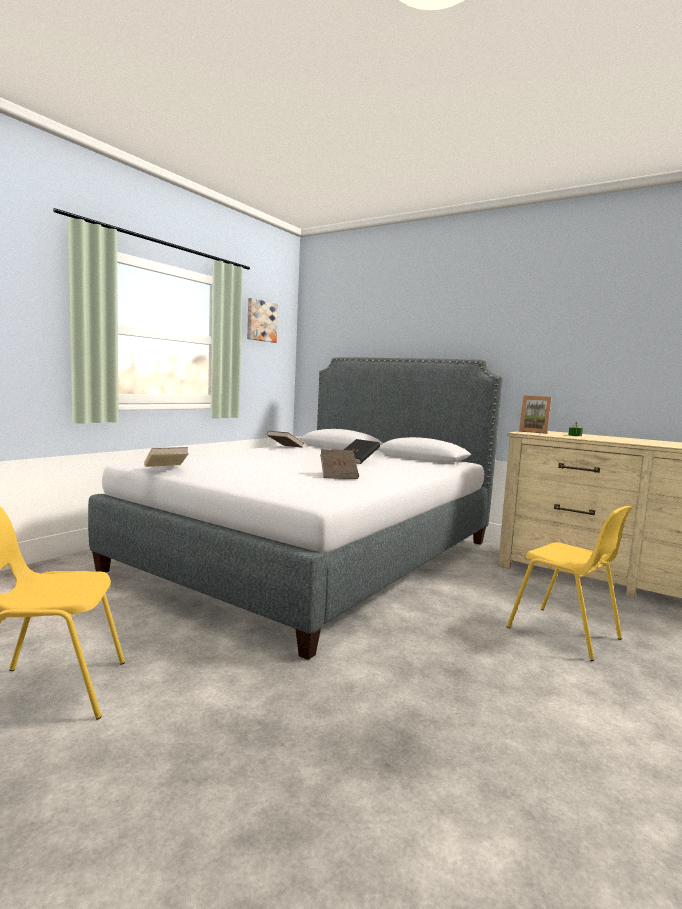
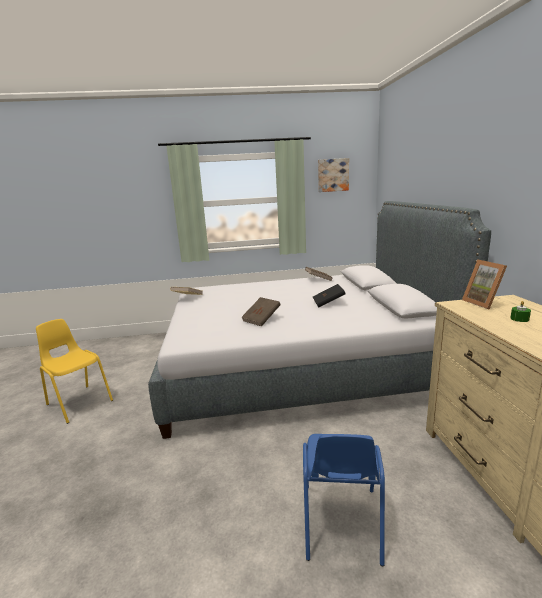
camera: 50 degrees right, 10 degrees up
(564, 633) = (340, 523): yellow chair -> blue chair

